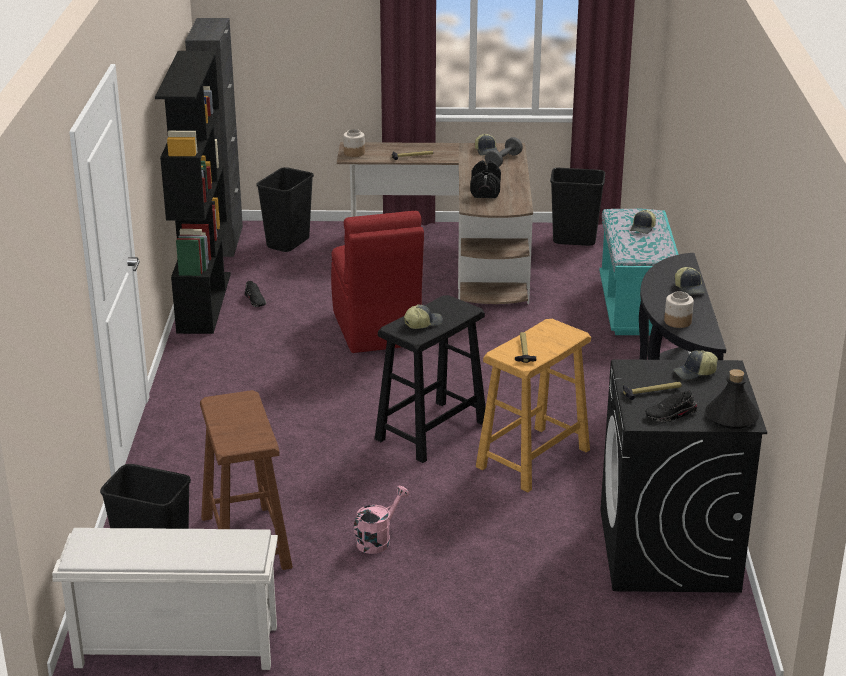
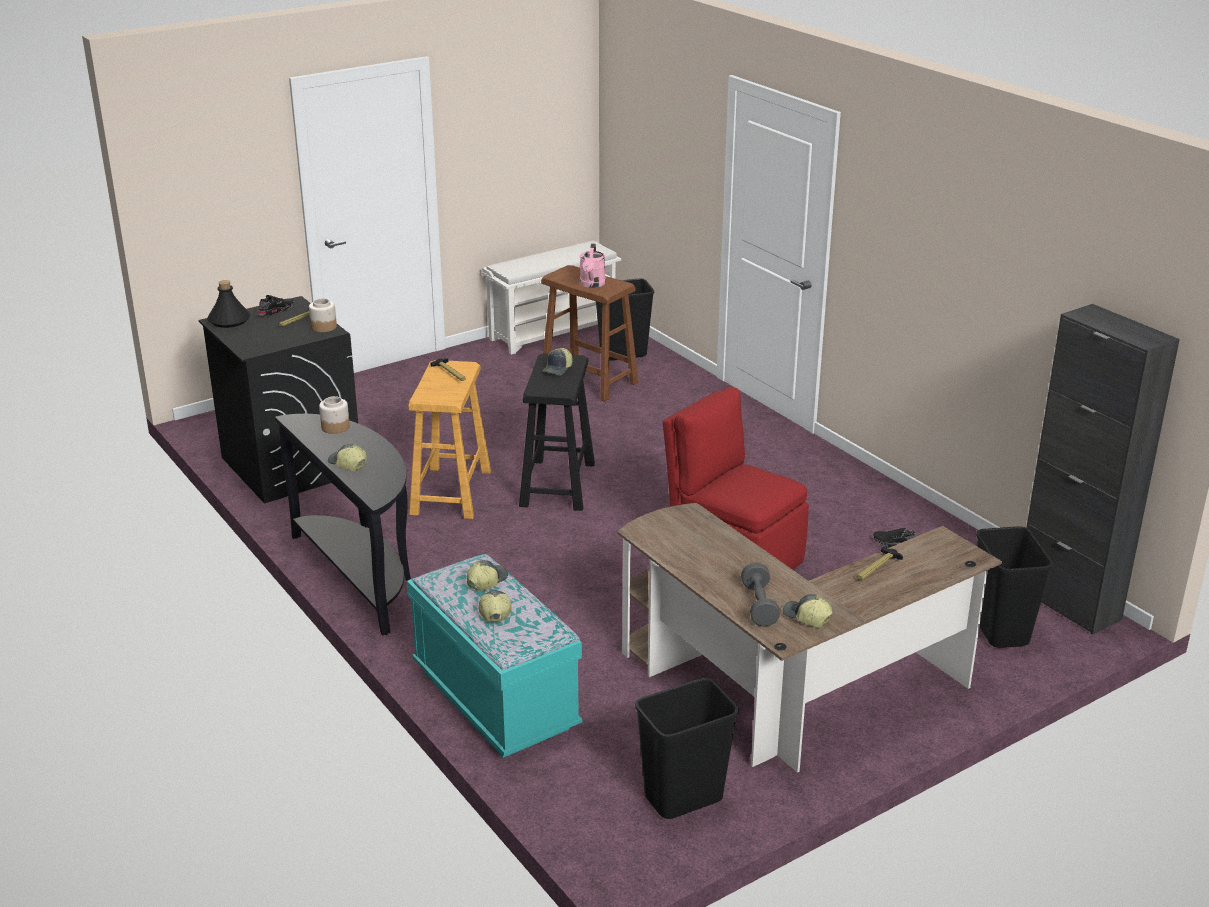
camera: 145 degrees right, 0 degrees up
(203, 302) = (936, 524): black bookcase -> none
(354, 153) = (950, 547): jar -> jar (324, 327)
(378, 539) = (506, 407): pink watering can -> pink watering can (592, 284)
(485, 190) = (712, 544): black dumbbell -> none
(694, 373) = (275, 340): cap -> cap (486, 581)

